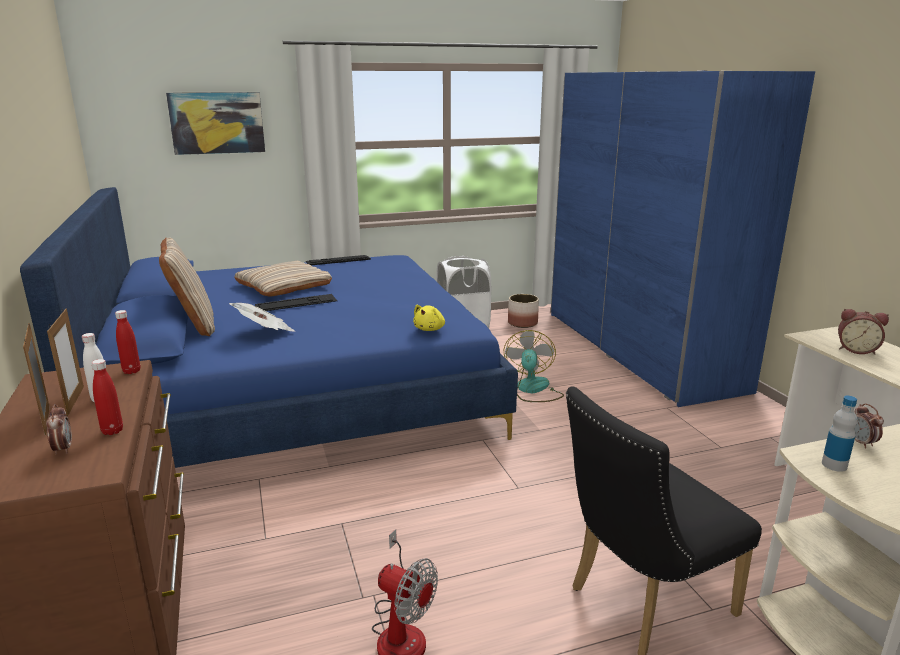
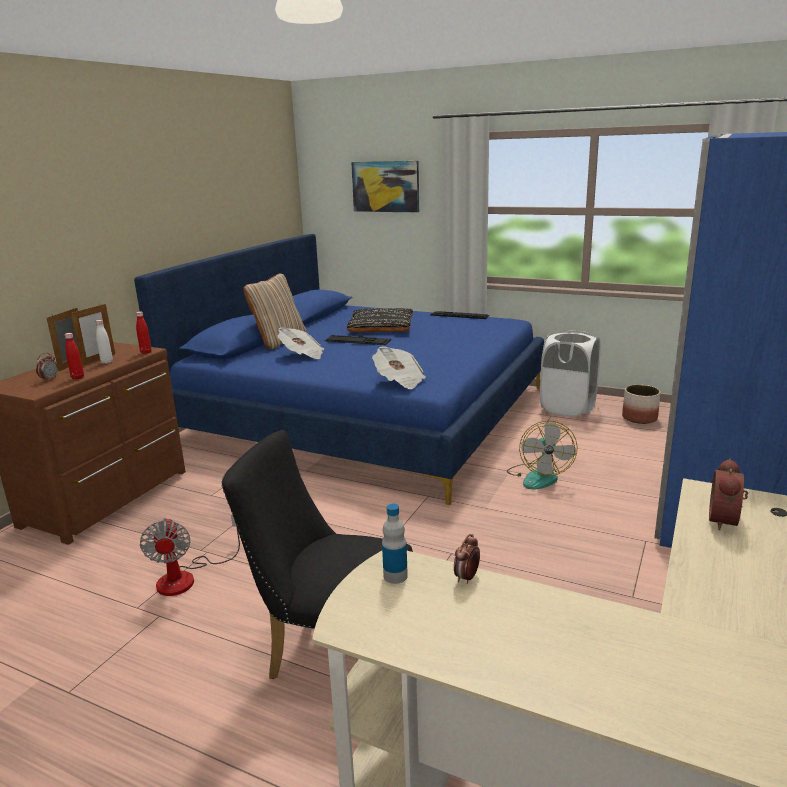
camera: 45 degrees right, 0 degrees up
(283, 285) = (380, 326): beige pillow -> black pillow
(430, 329) = (399, 381): yellow plush toy -> newspaper
(533, 390) = (539, 476): fan -> fan turned 135 degrees clockwise
(856, 350) = (726, 520): alarm clock -> alarm clock turned 45 degrees clockwise

